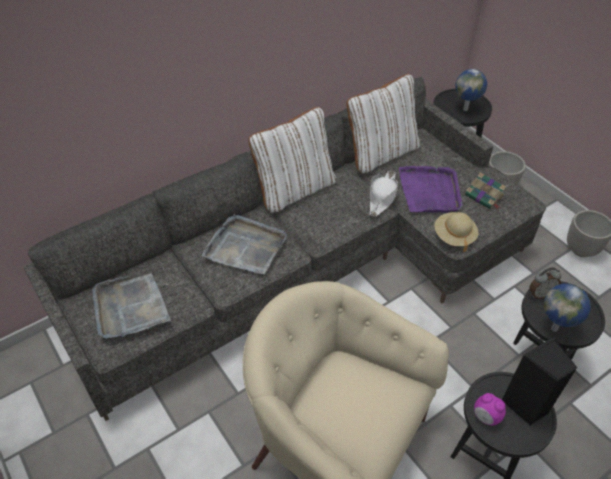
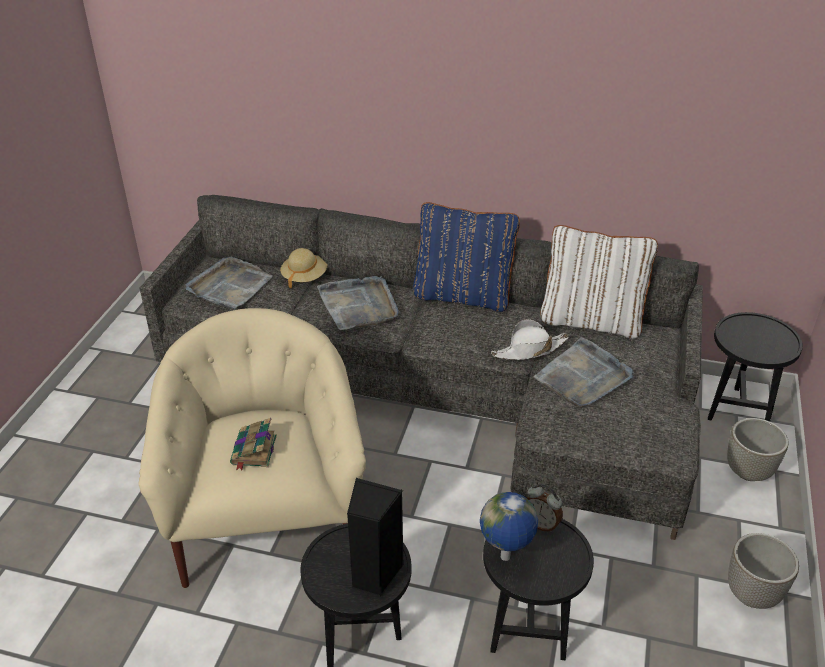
camera: 50 degrees right, 10 degrees down
(294, 190) = (463, 295): white pillow -> blue pillow
(430, 191) = (583, 377): purple tray -> grey tray
(454, 236) = (544, 425): beige hat -> beige hat (304, 277)
(466, 109) = (756, 343): globe -> none
(484, 197) = (632, 419): book -> book (254, 451)
(486, 417) = (330, 550): alarm clock -> none

